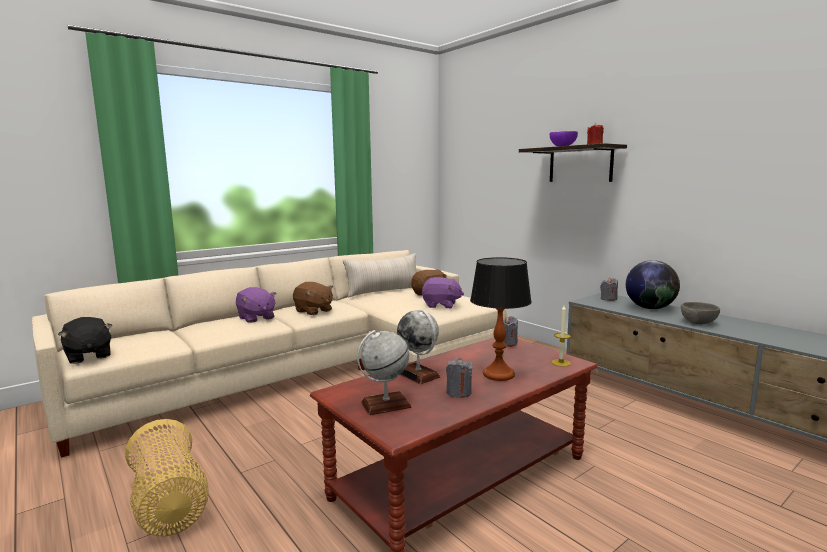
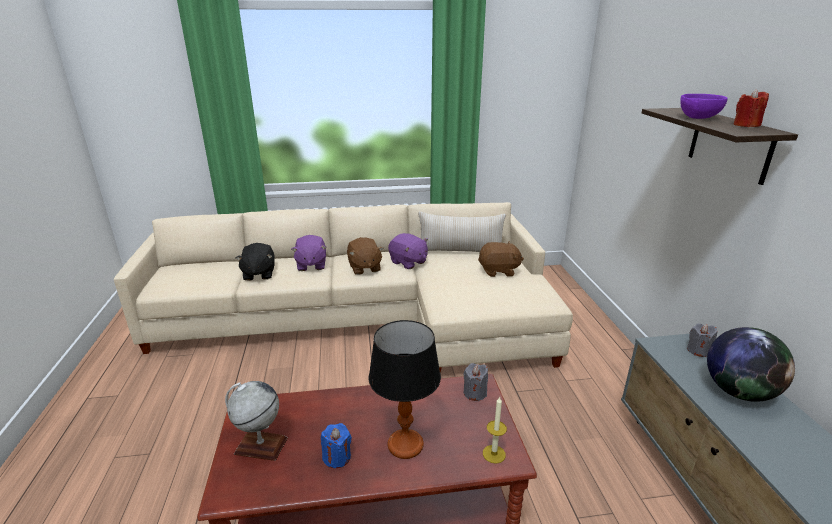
camera: 30 degrees right, 15 degrees up
(88, 356) = (162, 283): black plush toy -> black plush toy (258, 274)
(169, 505) = (161, 432): basket -> none
(418, 374) = (334, 411): globe -> none
(441, 305) = (491, 293): purple plush toy -> purple plush toy (408, 262)
(459, 392) = (337, 457): grey candle -> blue candle
(697, 323) = (776, 453): grey bowl -> none

